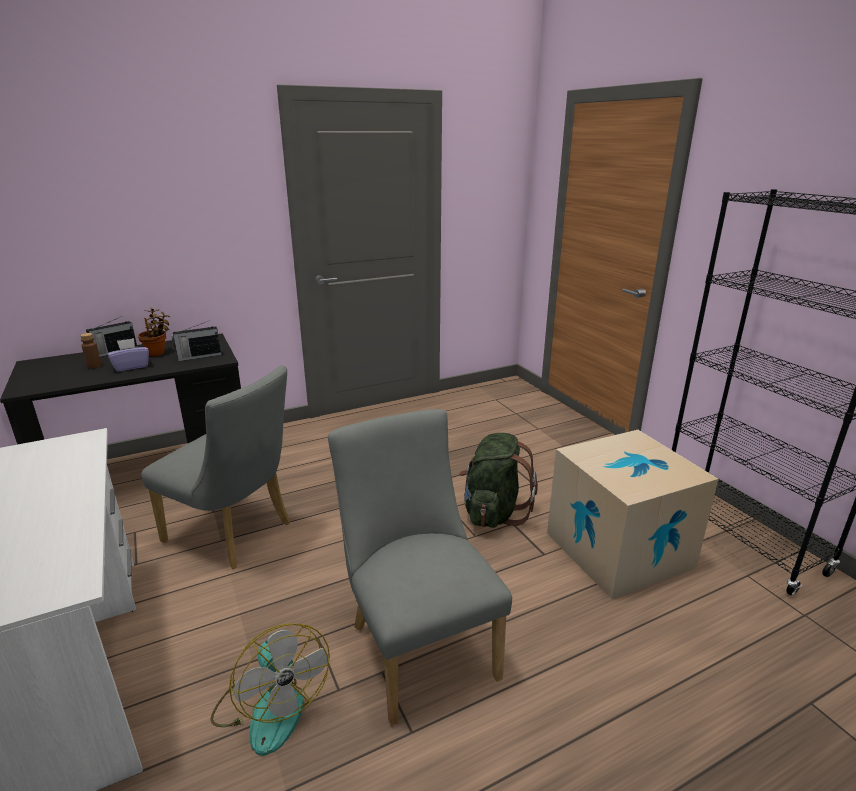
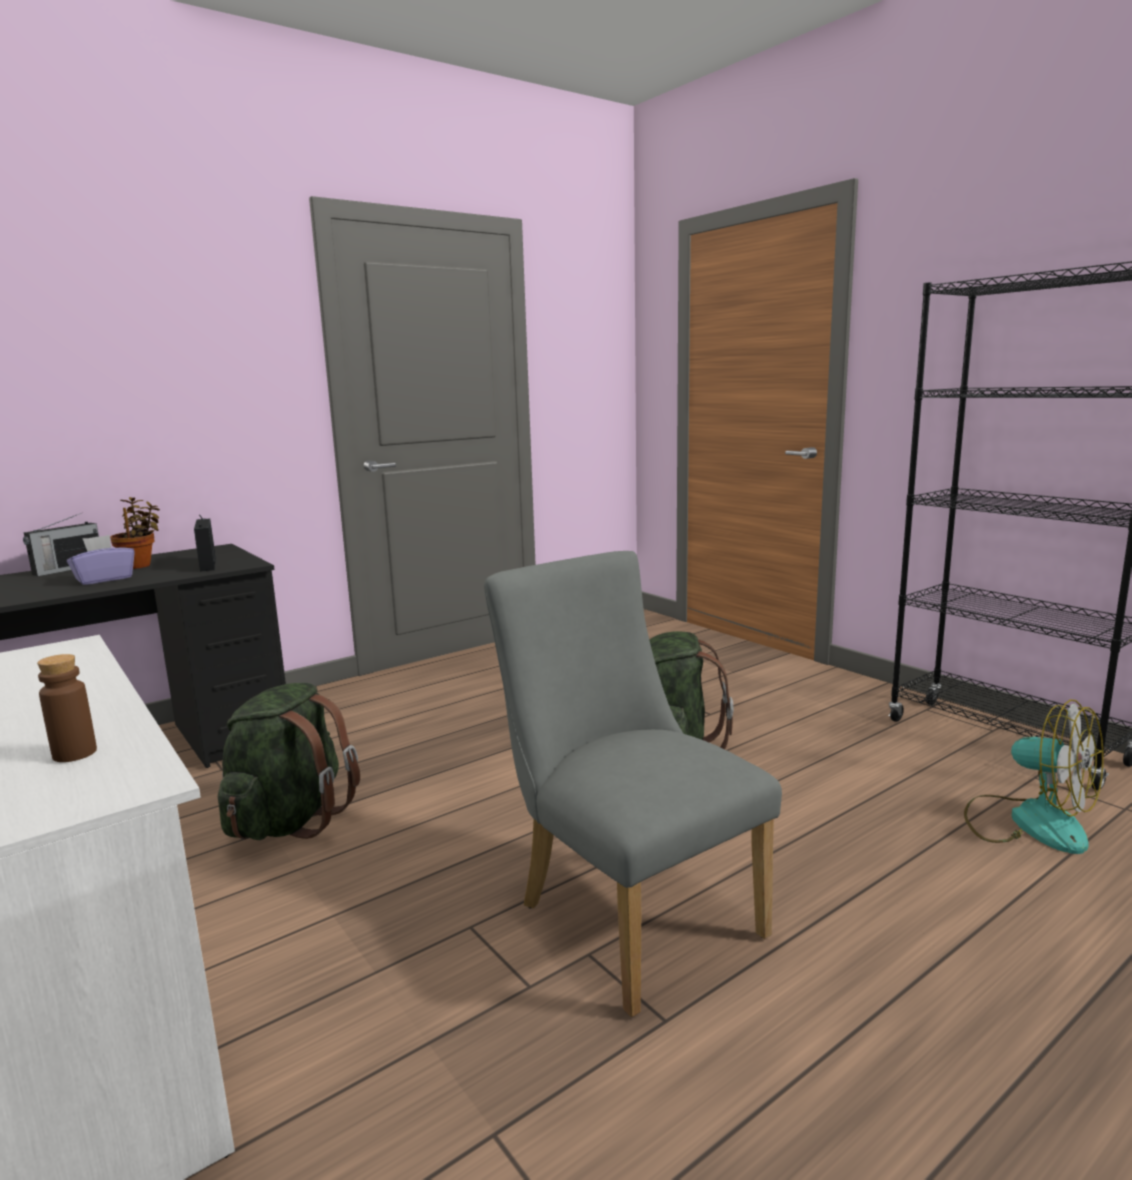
camera: 10 degrees left, 10 degrees down
(94, 366) = (41, 583): brown bottle -> brown bottle (75, 753)
(198, 356) = (208, 564): radio -> radio turned 105 degrees clockwise
(235, 534) = (290, 820): grey chair -> green backpack
(270, 706) = (427, 1025): fan -> fan (1028, 822)
(618, 550) = (858, 771): cardboard box -> none

